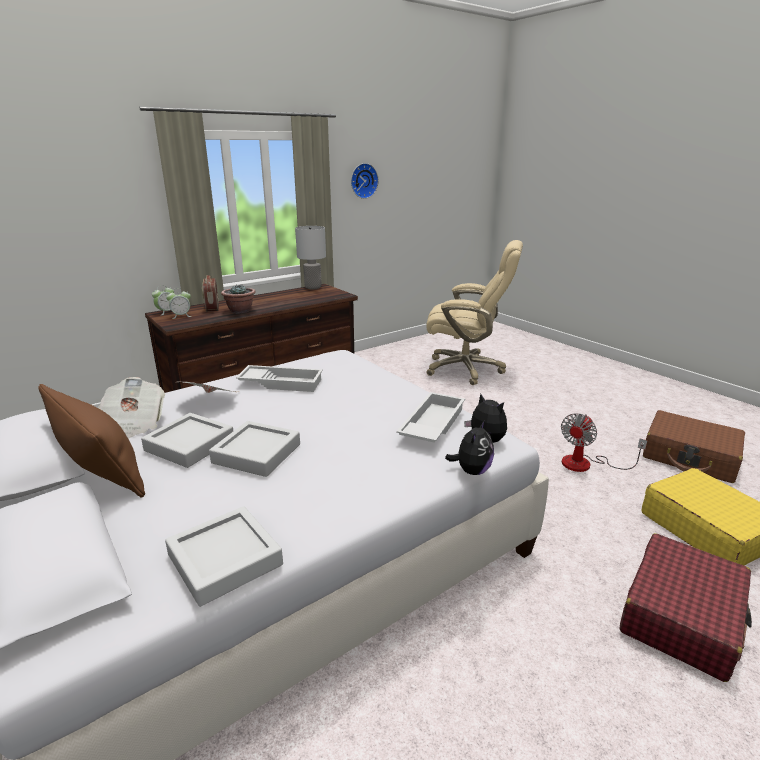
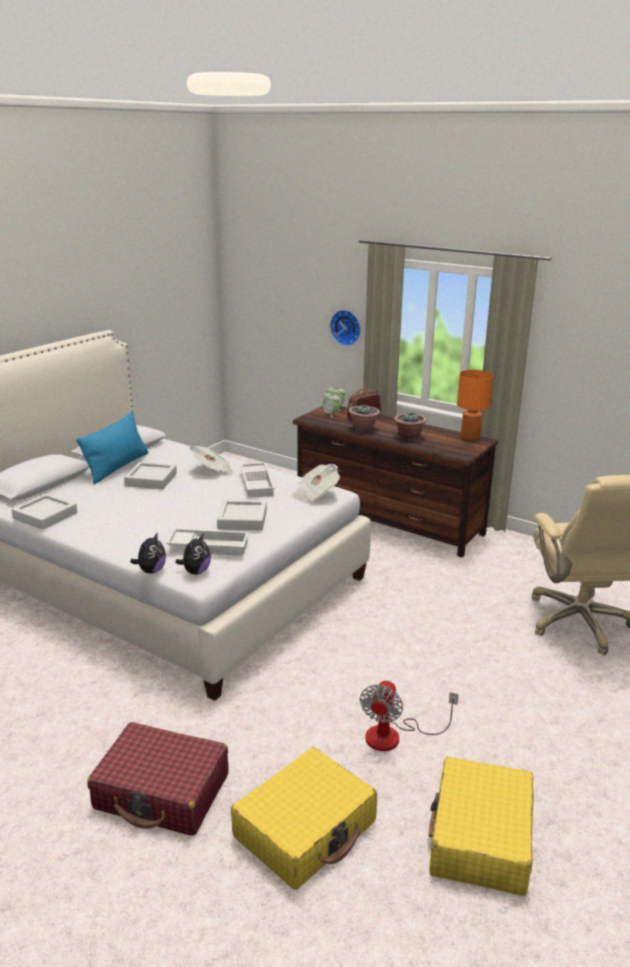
camera: 70 degrees right, 0 degrees up
(100, 470) = (117, 467): brown pillow -> blue pillow
(134, 424) = (171, 459): newspaper -> newspaper (315, 494)
(257, 453) = (146, 499): grey tray -> grey tray (242, 519)
(284, 302) = (409, 437): none -> potted plant
(313, 288) = (470, 439): grey table lamp -> orange table lamp
(363, 181) = (594, 337): wall clock -> wall clock (346, 327)
(471, 471) = (151, 571): plush toy -> plush toy turned 75 degrees counterclockwise
(586, 464) = (394, 736): fan -> fan turned 90 degrees counterclockwise
(690, 457) = (480, 838): brown suitcase -> yellow suitcase

